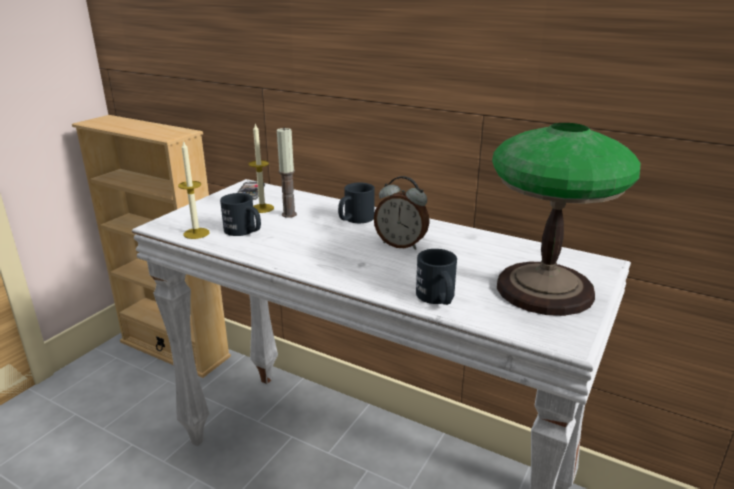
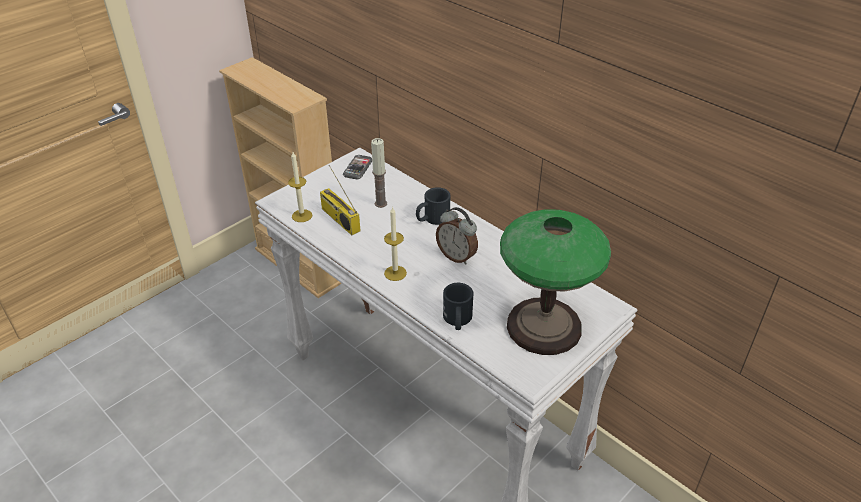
camera: 15 degrees right, 15 degrees up
(244, 231) = (339, 219): black mug -> radio
(262, 208) = (361, 192): candle -> candle (395, 273)

